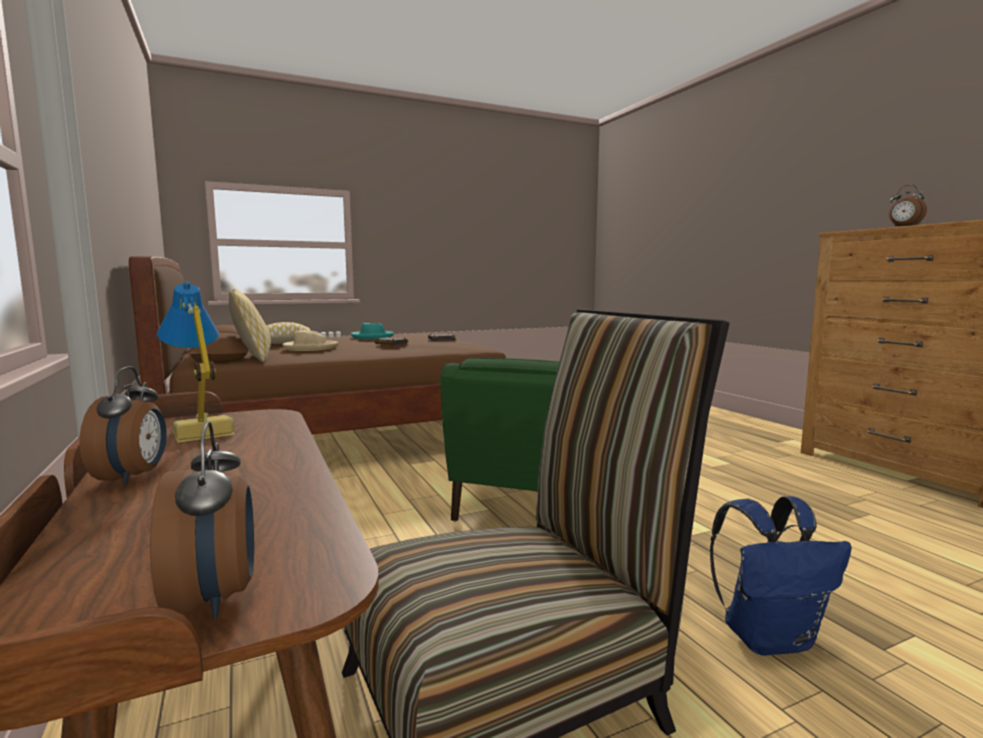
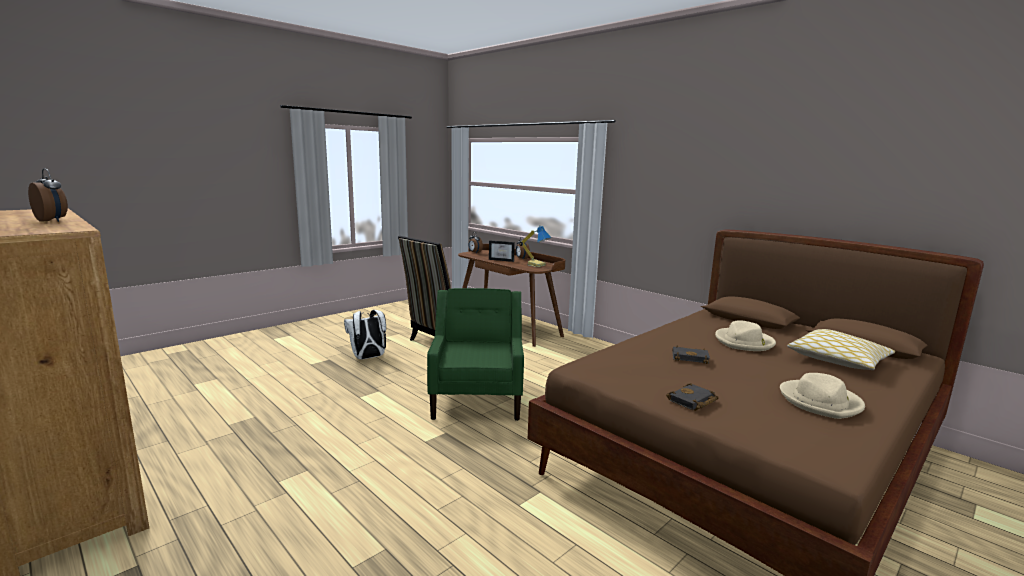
camera: 160 degrees right, 5 degrees up
(245, 473) = (502, 260): none -> picture frame
(252, 358) = (720, 320): pillow -> none
(372, 337) = (820, 402): turquoise hat -> beige hat
(769, 638) = (368, 358): blue backpack -> white backpack

